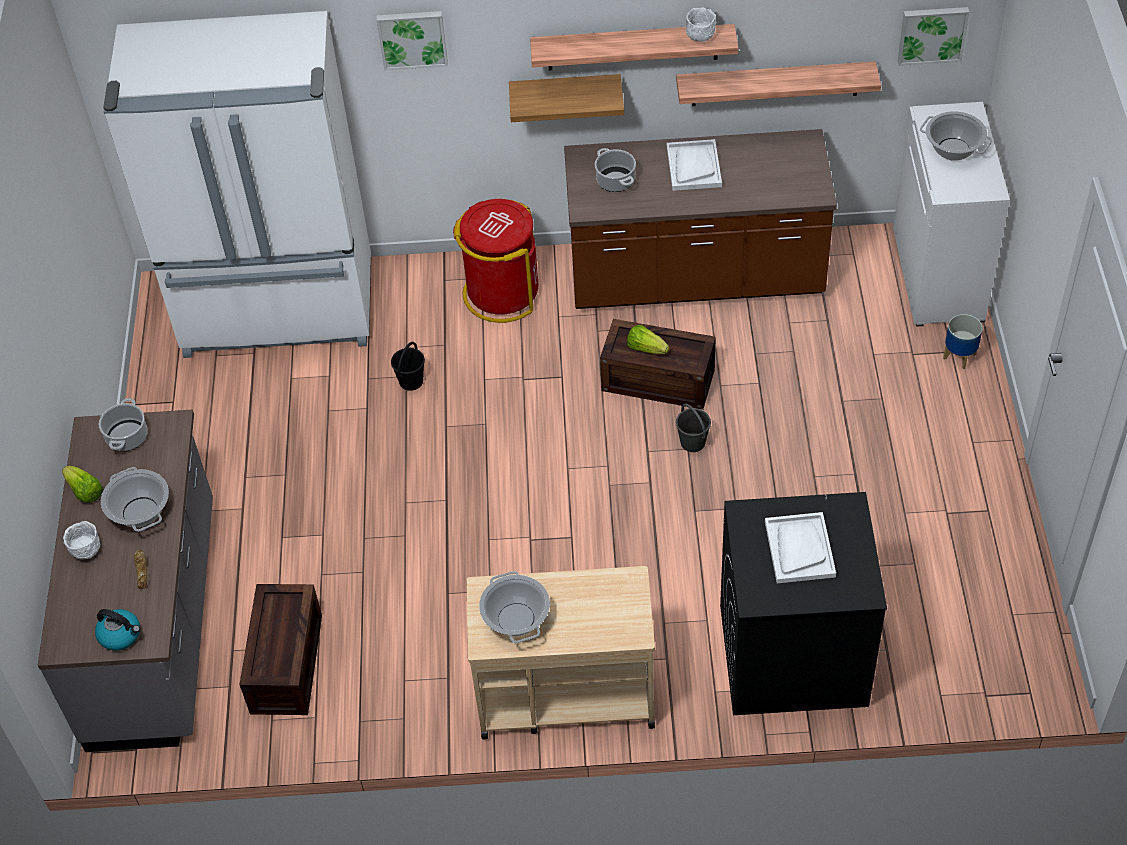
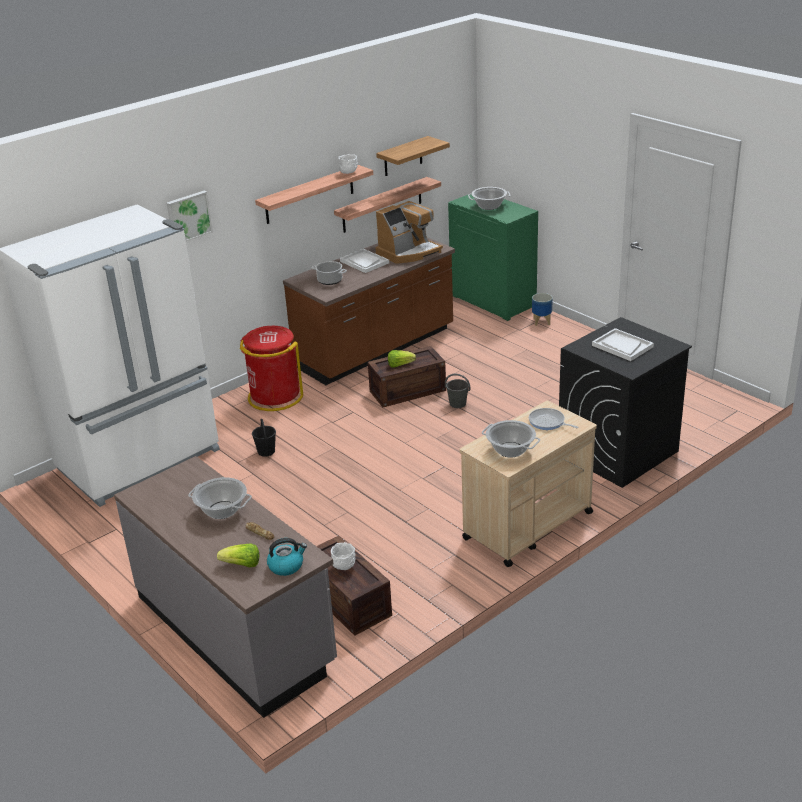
camera: 40 degrees left, 20 degrees down
(85, 491) = (169, 520): lettuce -> lettuce (242, 565)
(86, 551) = (208, 544): white bowl -> white bowl (343, 567)
(127, 436) = (165, 485): cooking pot -> none
(565, 93) = (277, 240): shelf -> shelf (403, 157)
(605, 604) = (548, 422): none -> frying pan
(768, 179) = (409, 253): none -> coffee machine
(932, 34) = (449, 151): picture -> none
(939, 275) = (494, 301): white cabinet -> green cabinet

